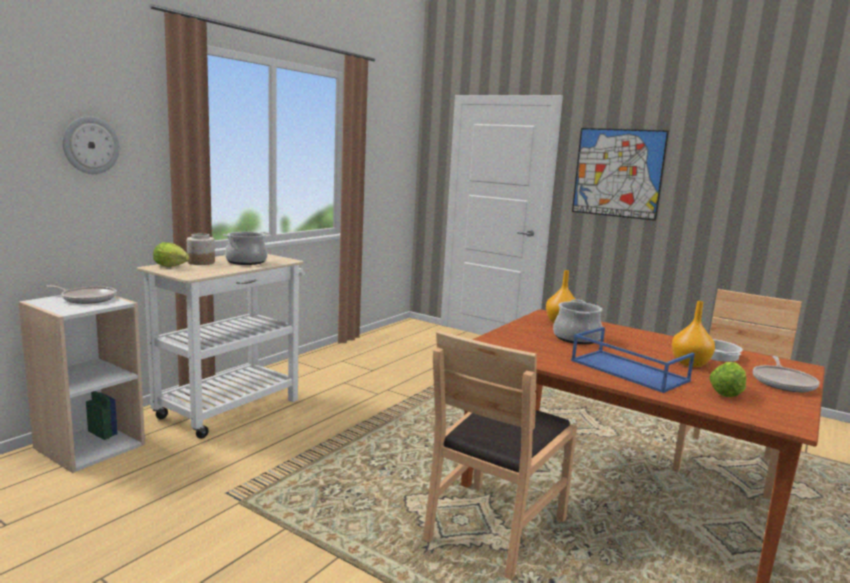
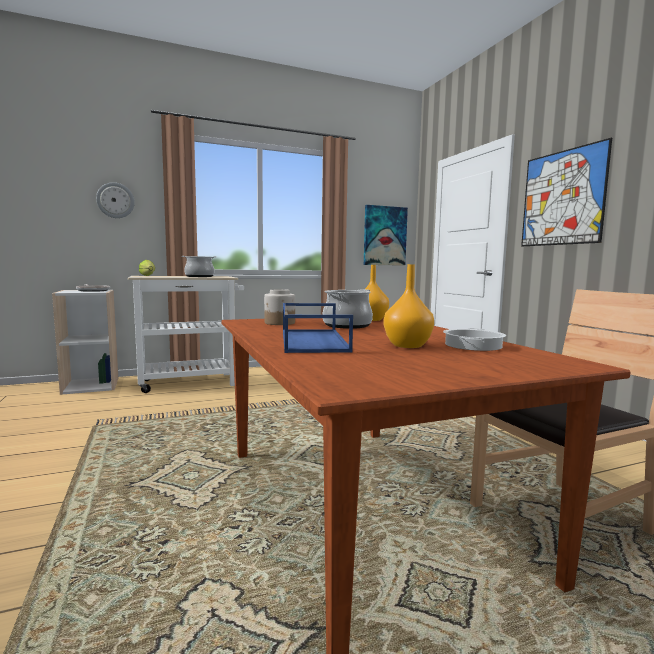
camera: 35 degrees right, 5 degrees down
(201, 262) = (172, 276): jar -> jar (279, 323)
(391, 178) = (384, 236): none -> picture
(494, 528) = (204, 490): brown chair -> none
(727, 392) = (364, 362): lettuce -> none
(783, 382) = (486, 368): frying pan -> none

